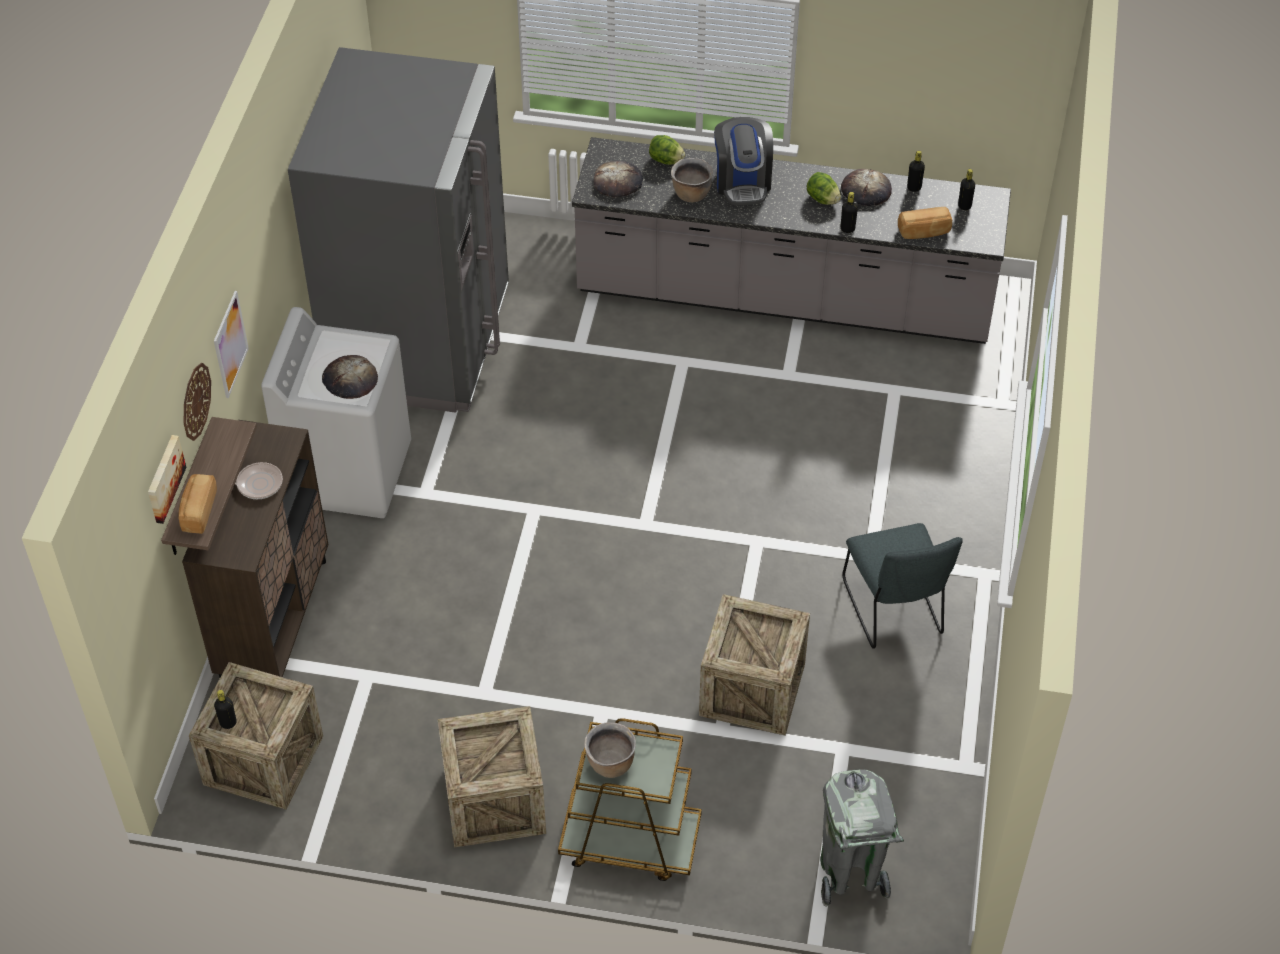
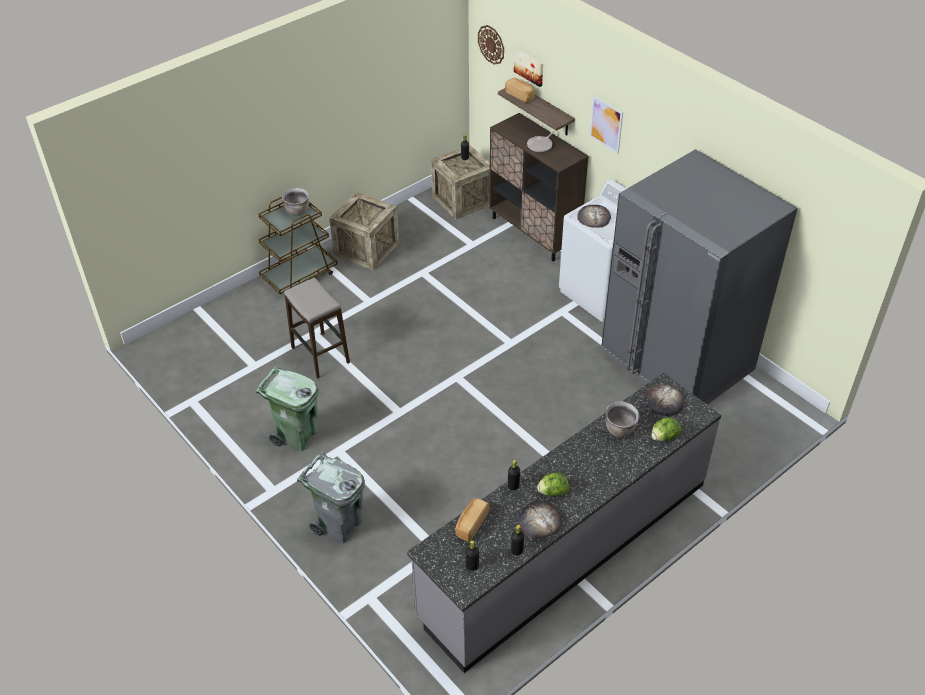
camera: 130 degrees right, 5 degrees down
(195, 401) = (566, 88): wall clock -> wall clock (491, 44)
(742, 182) = (608, 462): coffee machine -> none
(752, 690) = (320, 355): crate -> stool
(850, 874) = (200, 329): grey trash can -> grey trash can (340, 525)
(894, 611) = (297, 436): grey chair -> green trash can

